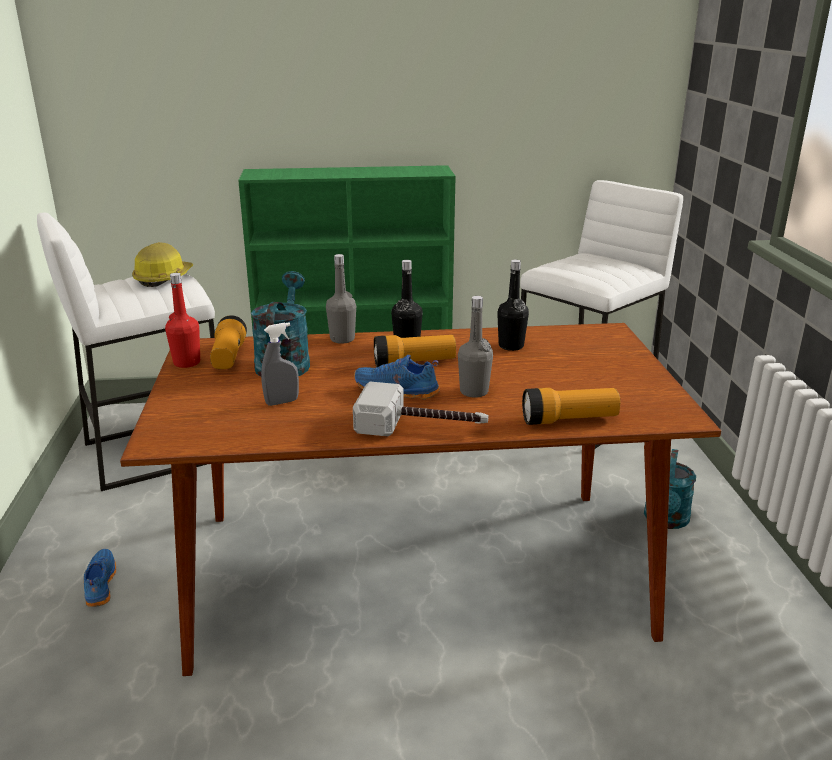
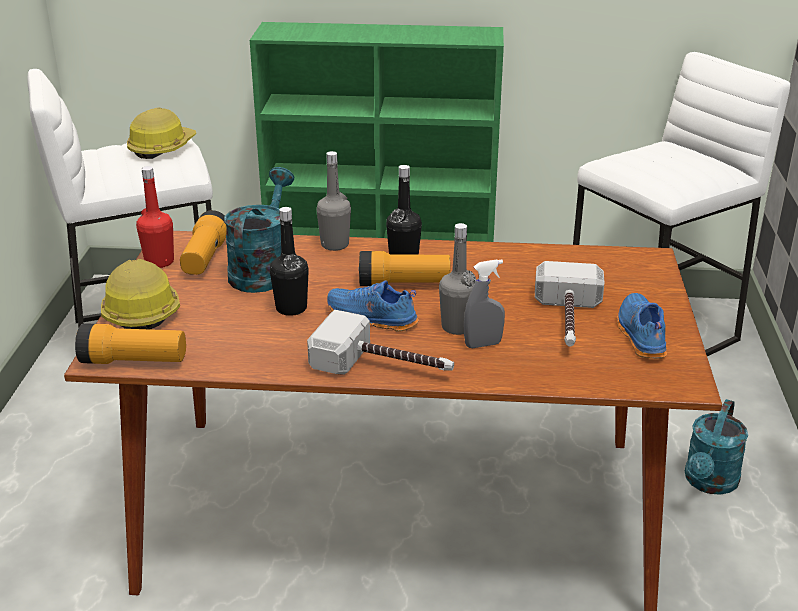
camera: 10 degrees right, 5 degrees up
(99, 584) = (64, 485): blue shoe -> blue shoe (639, 335)
(180, 401) = (140, 310): none -> hard hat
(282, 402) = (245, 321): grey spray bottle -> grey spray bottle (483, 344)
(511, 346) = (522, 270): black bottle -> black bottle (291, 308)
(565, 380) = (568, 321): none -> hammer
(569, 420) = (550, 373): flashlight -> flashlight (134, 361)

